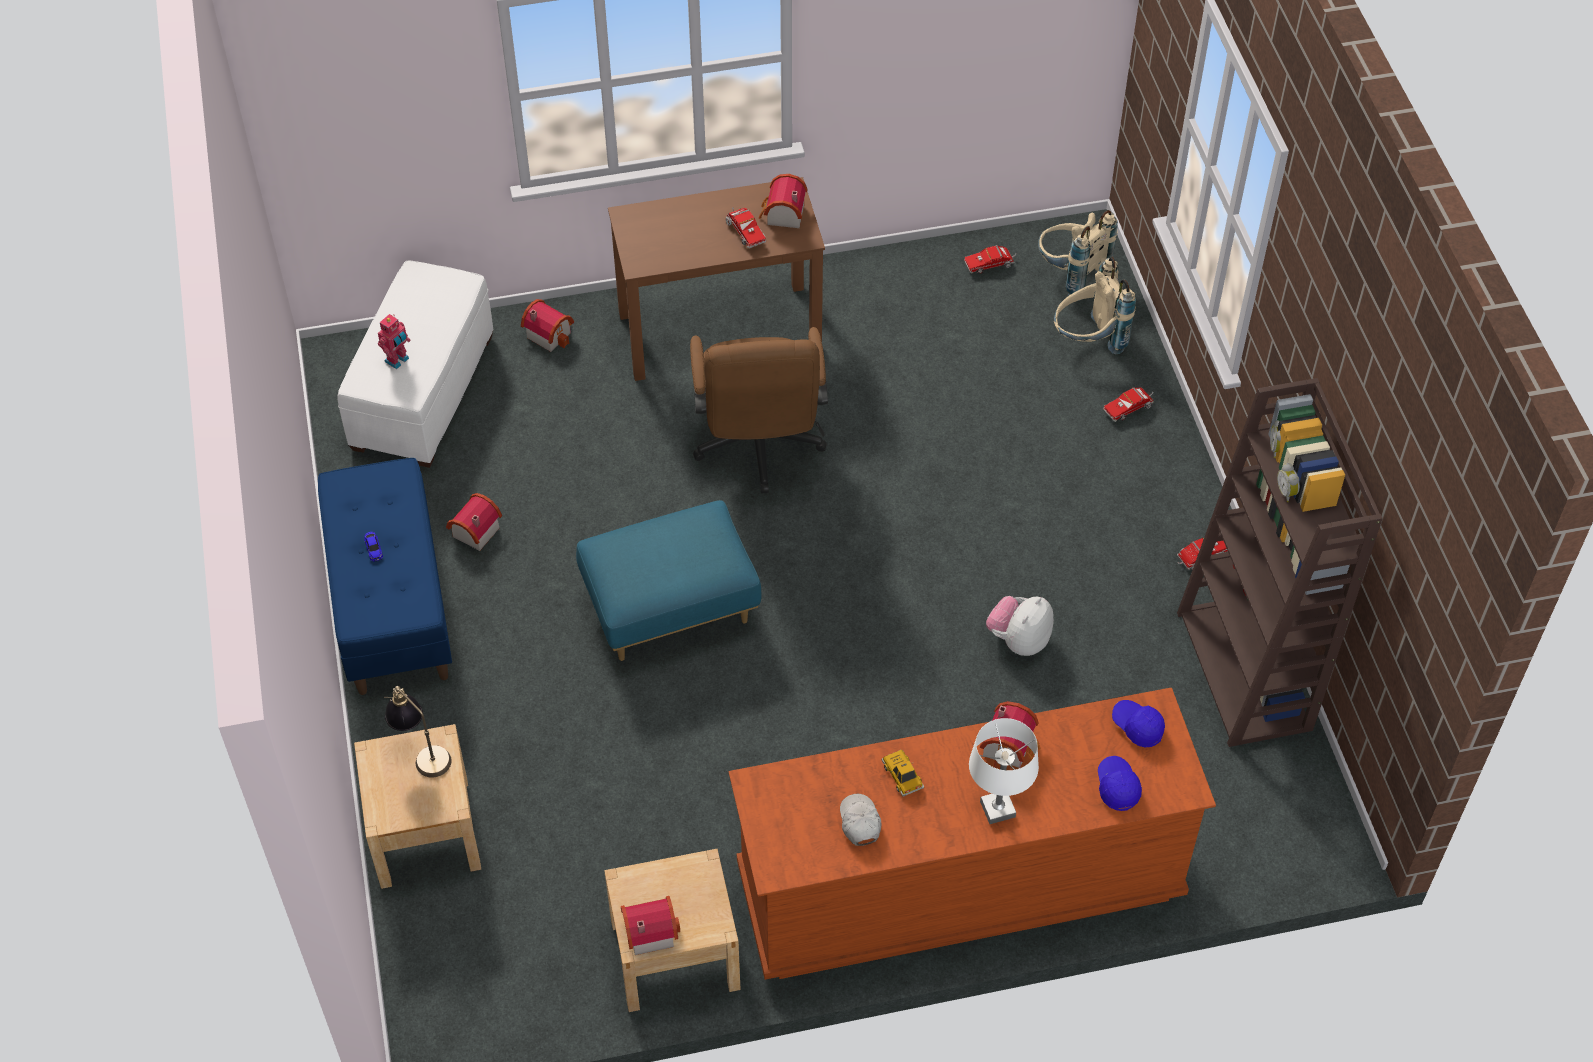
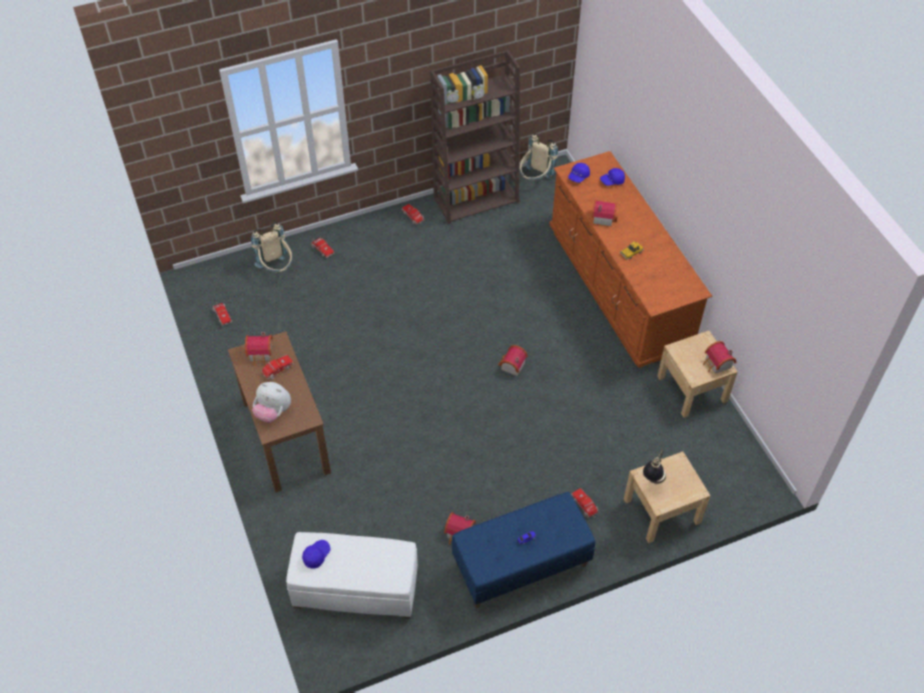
camera: 100 degrees left, 0 degrees up
(398, 360) = (378, 562): toy robot -> none
(434, 293) = (316, 555): none -> blue cap
(469, 716) = (585, 506): none -> toy truck
(549, 333) = (297, 527): toy house -> toy house (511, 366)
(670, 610) = (493, 426): blue ottoman -> none
(759, 449) = (374, 403): brown office chair -> none
(860, 822) = (661, 264): white cap -> none
(998, 809) = (637, 218): white table lamp -> none
(1019, 640) = (478, 279): plush toy -> plush toy (273, 412)
(1070, 275) = (228, 280): beige backpack -> beige backpack (535, 179)

